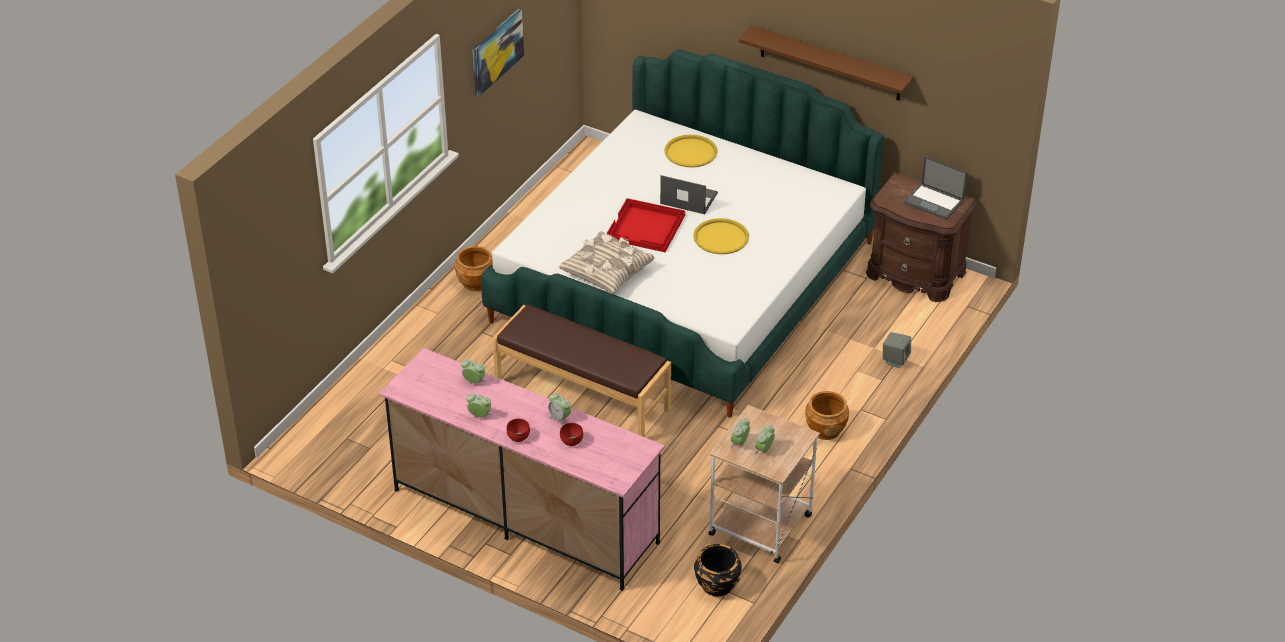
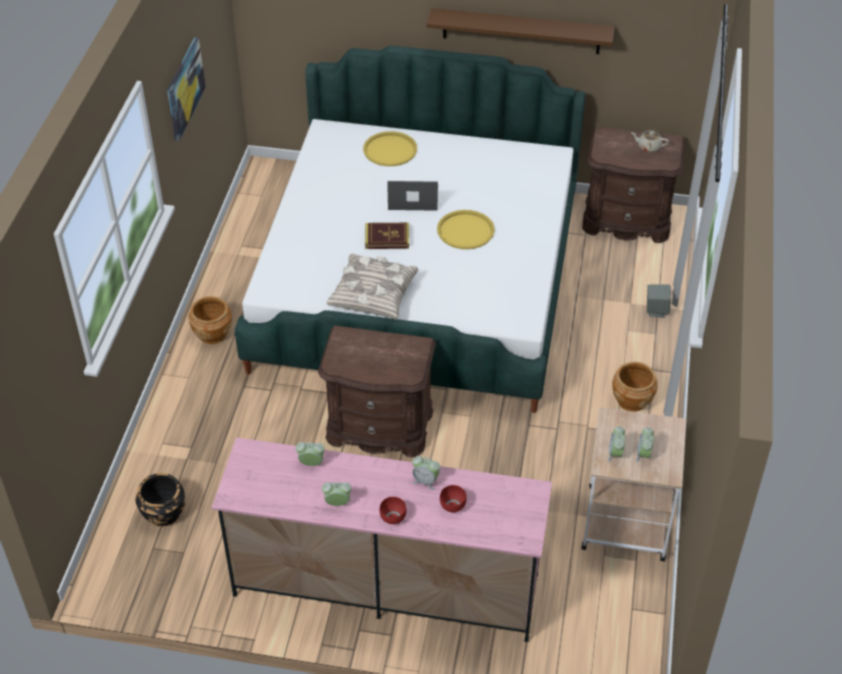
camera: 20 degrees left, 5 degrees up
(582, 395) = (379, 429): brown bench -> brown nightstand
(646, 227) = (387, 238): red tray -> book
(717, 585) = (618, 604): black planter -> black planter (163, 513)
(934, 202) = (648, 147): laptop -> beige teapot

